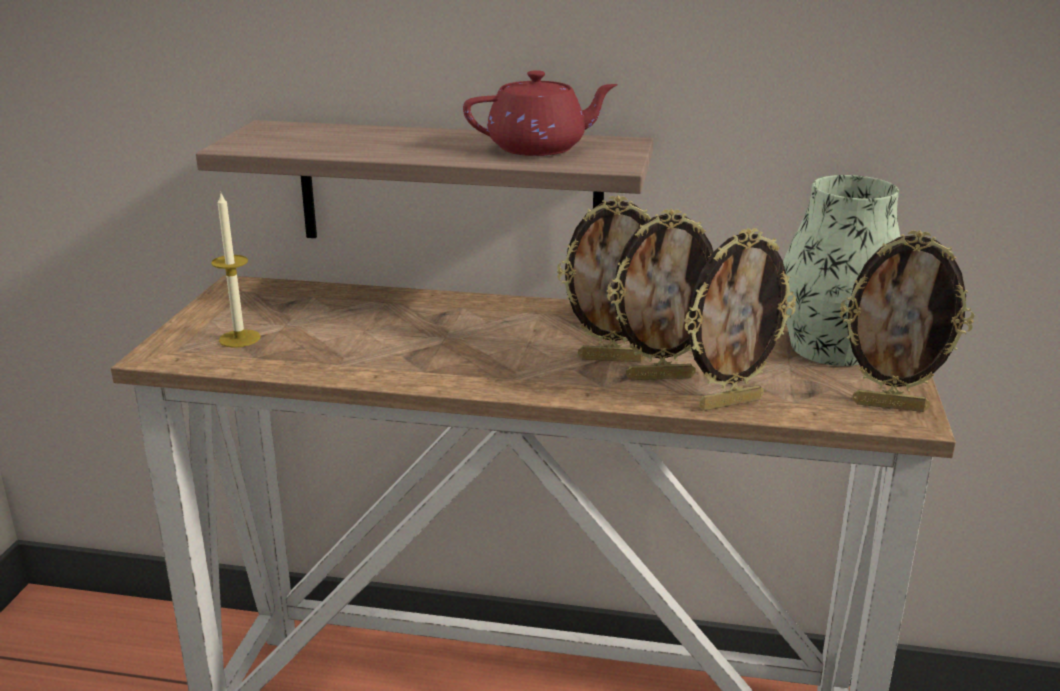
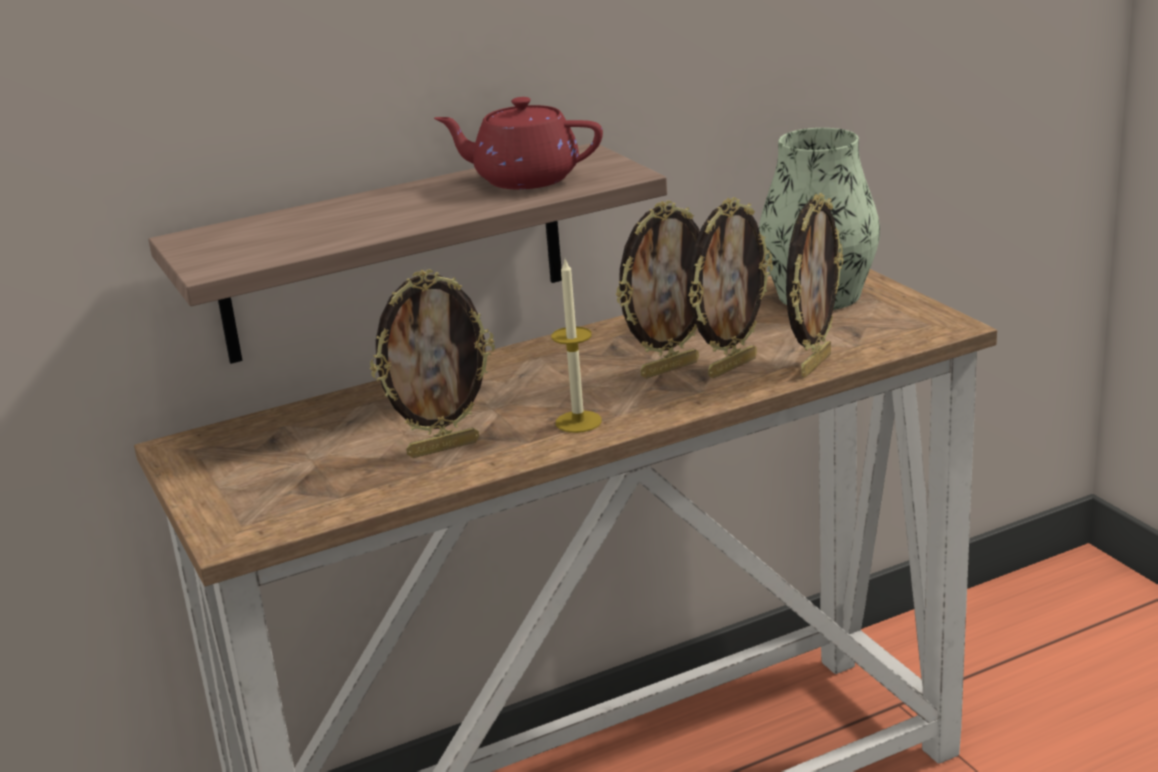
camera: 35 degrees left, 0 degrees up
(239, 338) = (289, 489): candle -> candle (578, 422)
(539, 148) = (524, 179): red teapot -> red teapot turned 120 degrees counterclockwise
(890, 405) = (922, 322): picture frame -> picture frame (443, 448)

